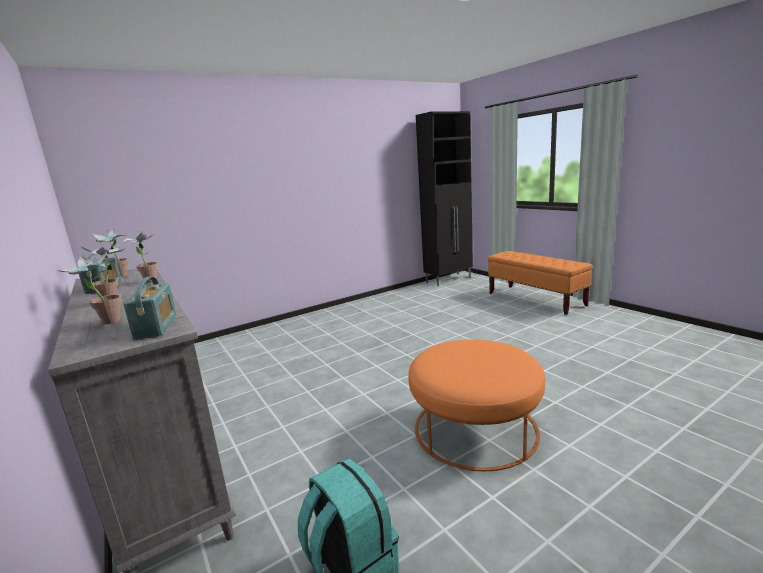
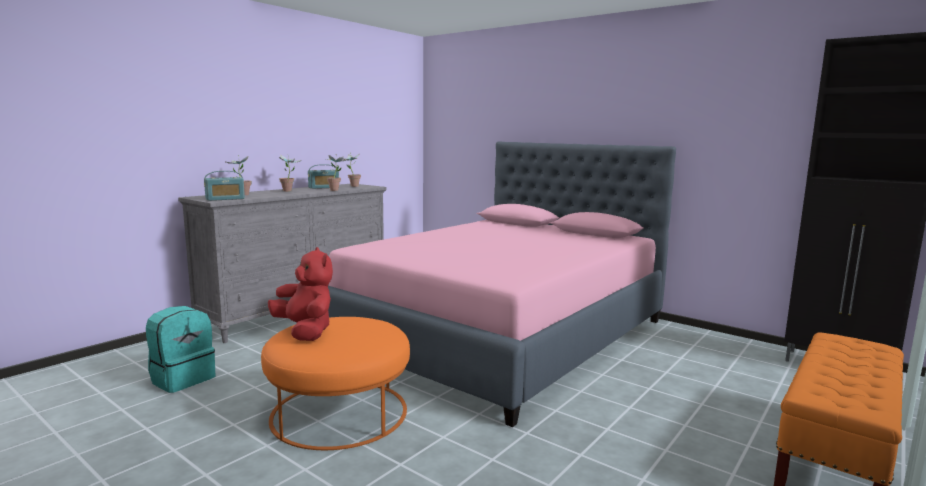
camera: 70 degrees right, 5 degrees down
(350, 346) = (502, 334): none -> pink bed
(469, 373) = (305, 331): none -> red plush toy

